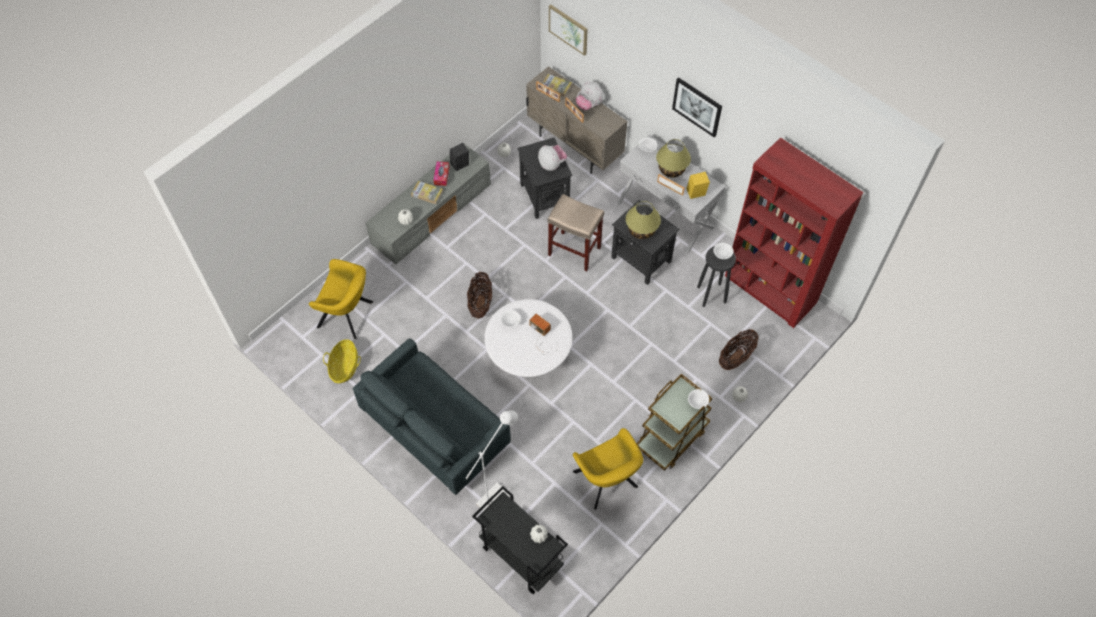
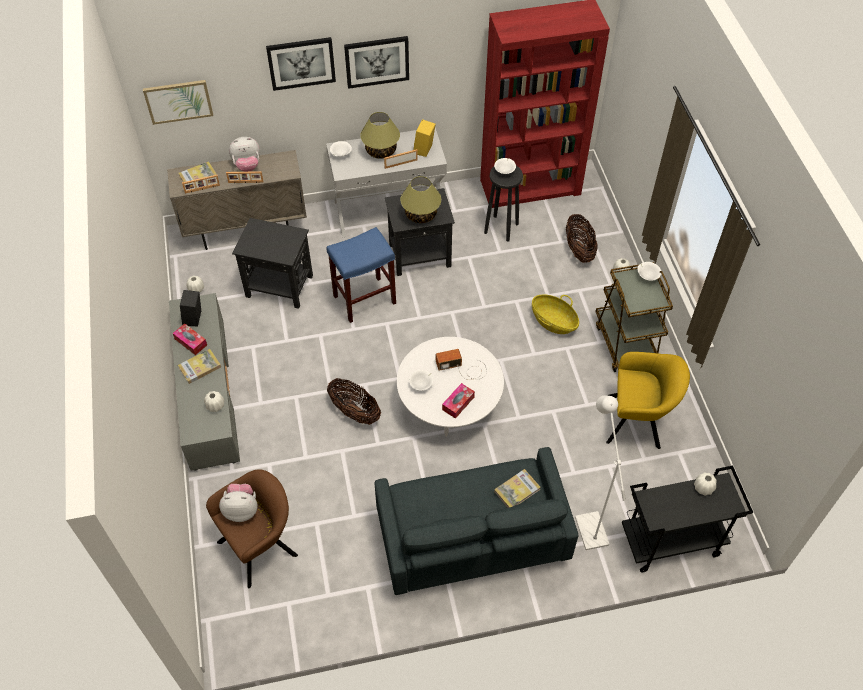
camera: 55 degrees left, 5 degrees down
(344, 367) = (324, 587): basket -> basket (553, 322)
(348, 315) = (261, 546): yellow armchair -> brown armchair
(467, 426) = (517, 490): none -> book
(512, 352) = (458, 403): none -> tissue box
(552, 164) = (281, 237): plush toy -> plush toy (242, 509)
(575, 251) = (365, 299): beige stool -> blue stool
(648, 67) = (301, 63): none -> picture

